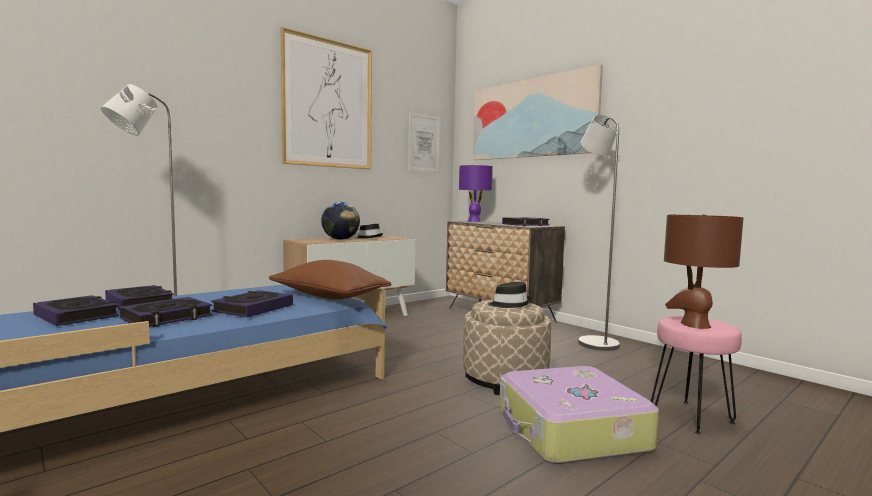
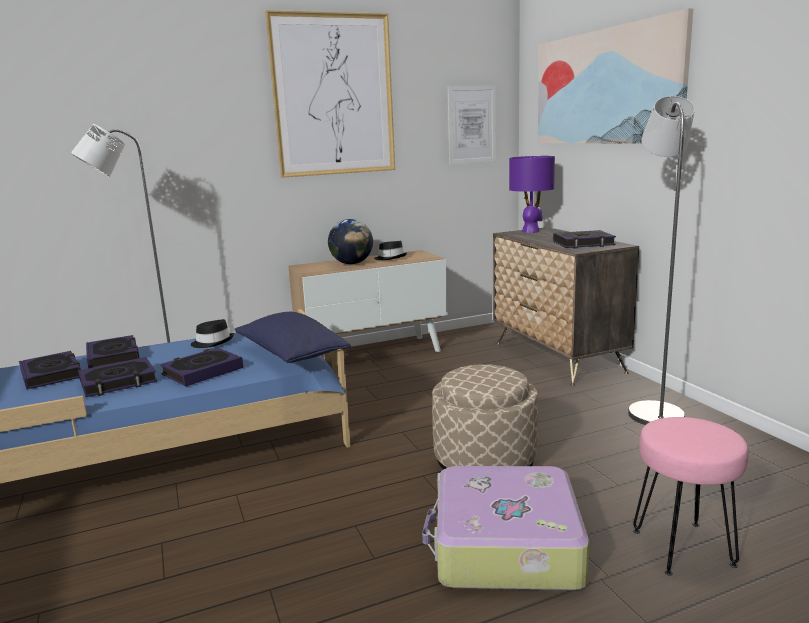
camera: 20 degrees right, 10 degrees up
(328, 297) = (291, 355): brown pillow -> blue pillow
(509, 304) = (487, 376): black hat -> black hat (213, 342)
(695, 325) = (681, 438): brown table lamp -> none

